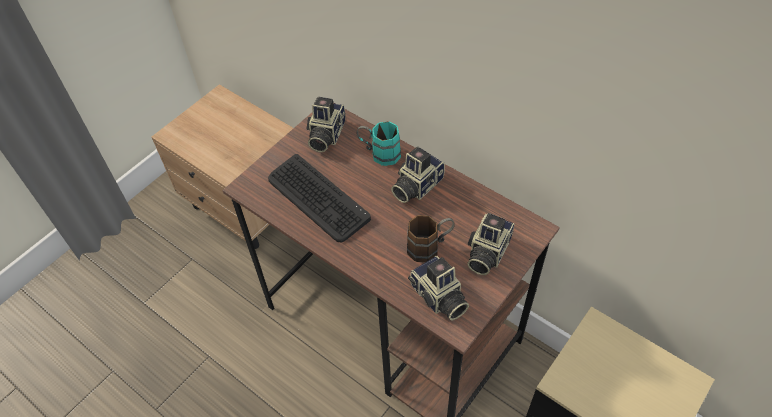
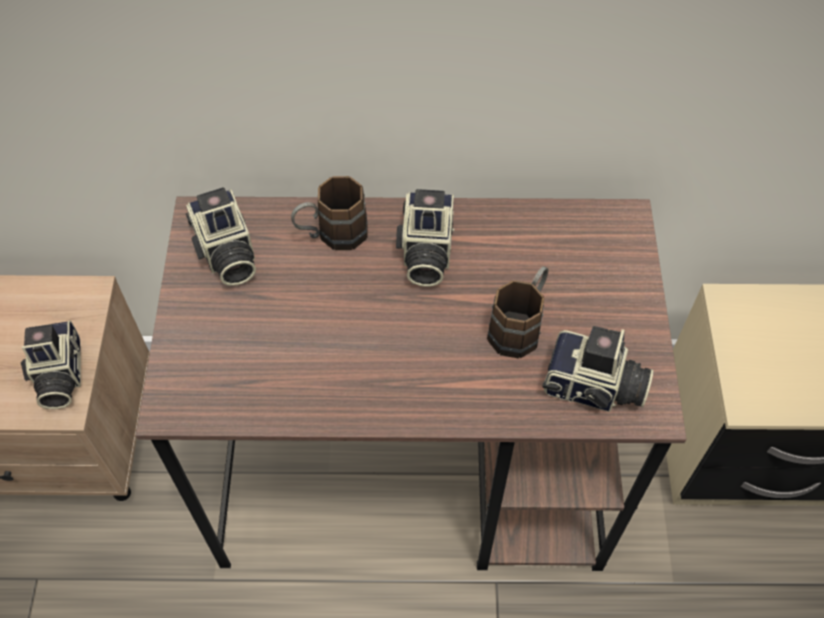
camera: 40 degrees left, 5 degrees up
(317, 198) = (302, 355): keyboard -> none
(379, 153) = (332, 235): turquoise mug -> brown mug
(486, 252) = (596, 287): camera -> camera (58, 375)

